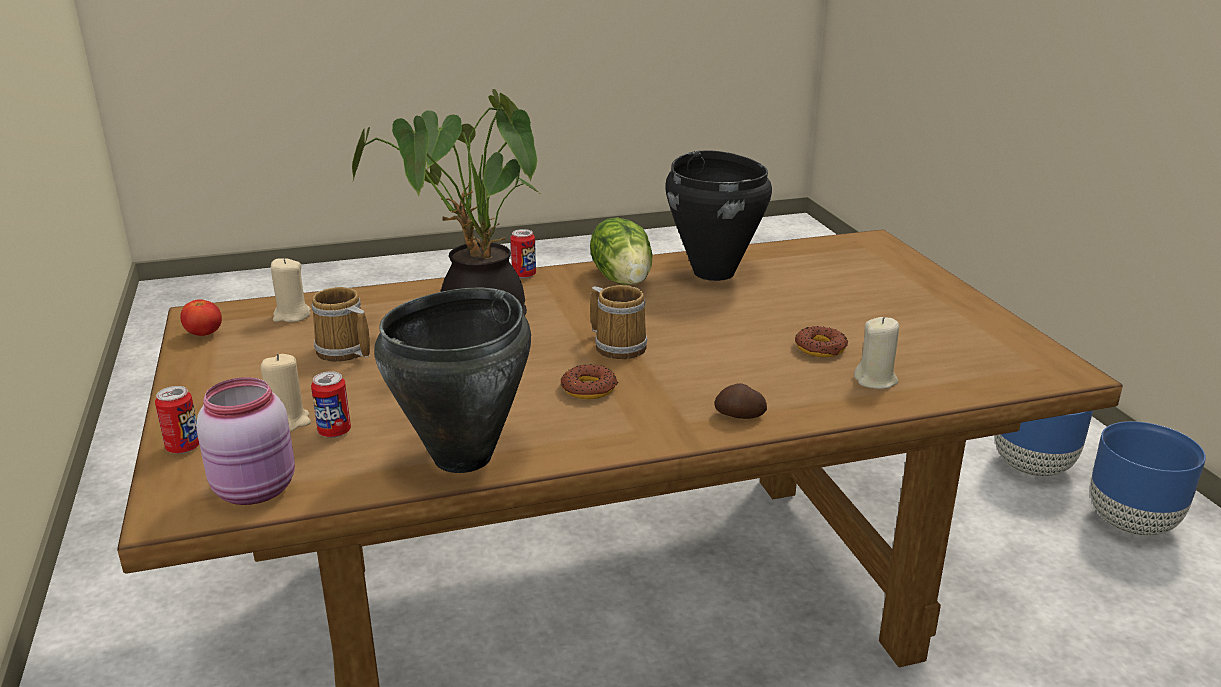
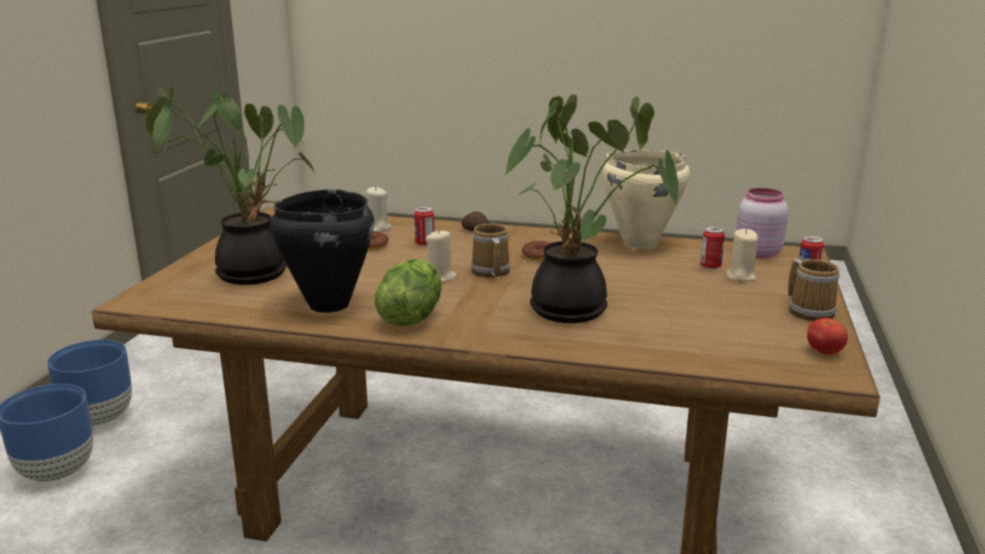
camera: 150 degrees left, 5 degrees down
(292, 315) = (740, 352): beige candle -> beige candle (440, 277)
(343, 352) = (696, 310): mug -> mug (810, 311)
(464, 457) = (639, 243): black cooking pot -> beige cooking pot
(524, 275) = (492, 343): can -> can (425, 244)
(857, 284) = (251, 272): none -> potted plant

